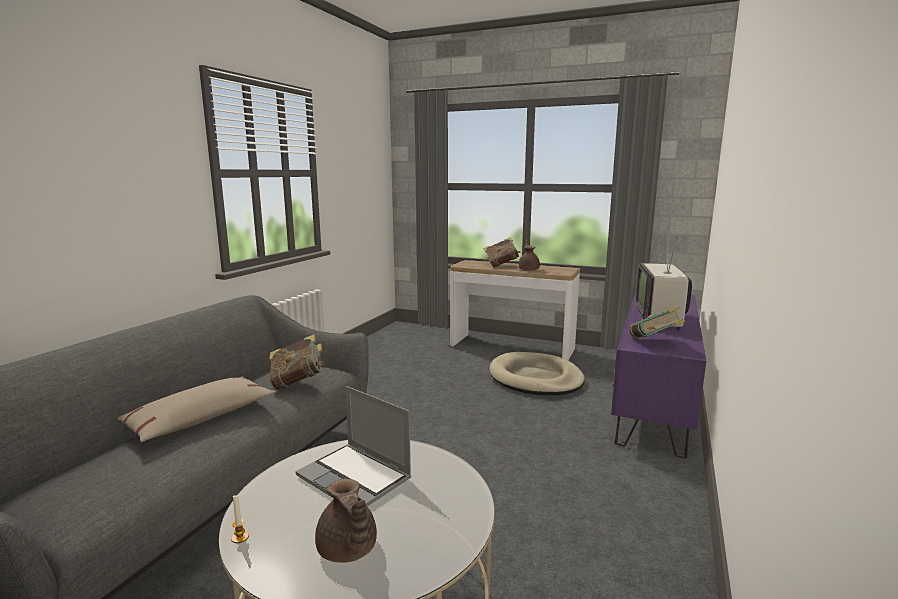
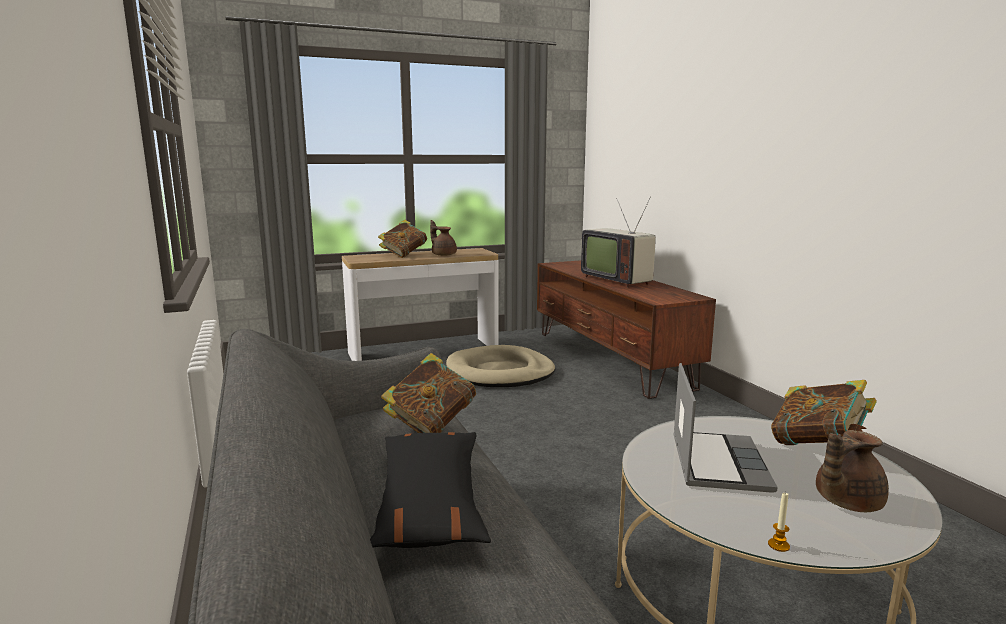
camera: 45 degrees left, 0 degrees up
(201, 419) = (430, 503): beige pillow -> black pillow
(347, 550) = (845, 502): brown teapot -> brown teapot turned 135 degrees clockwise
(356, 478) = (716, 462): laptop -> laptop turned 75 degrees counterclockwise
(653, 398) = (610, 358): purple tv stand -> brown tv stand
(654, 343) = (661, 296): book -> book (818, 445)

